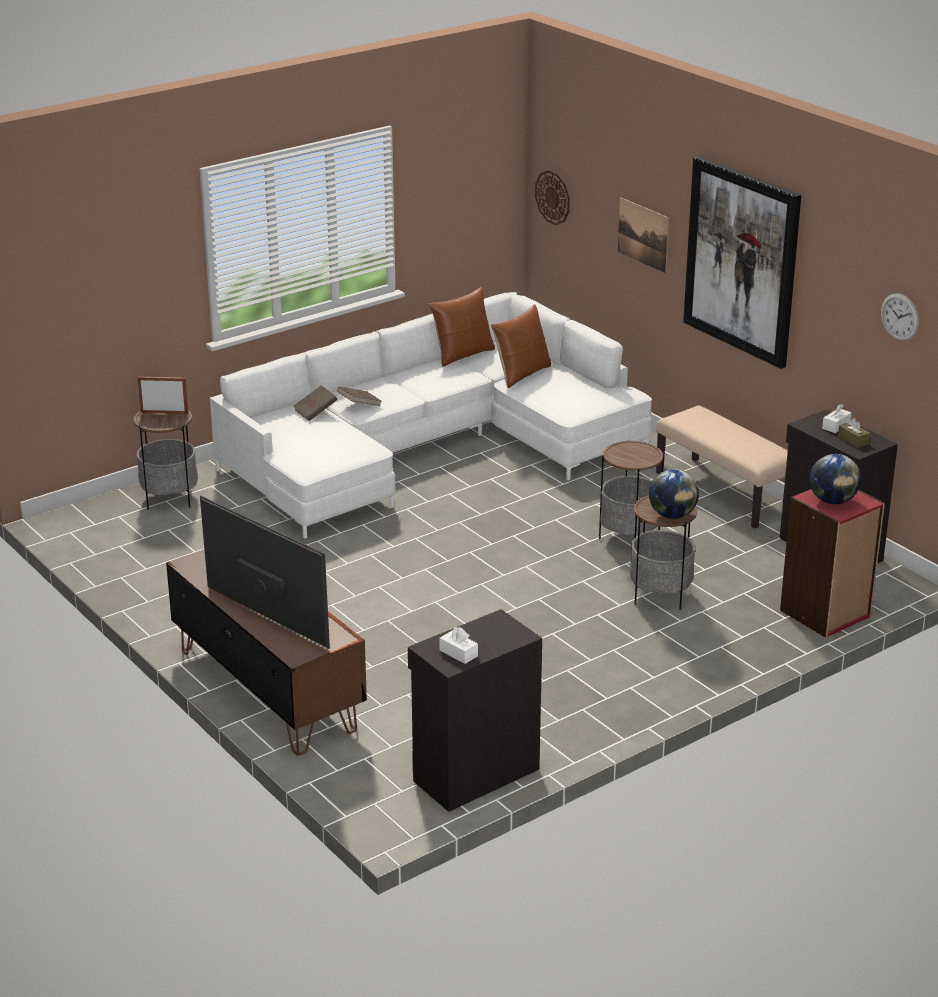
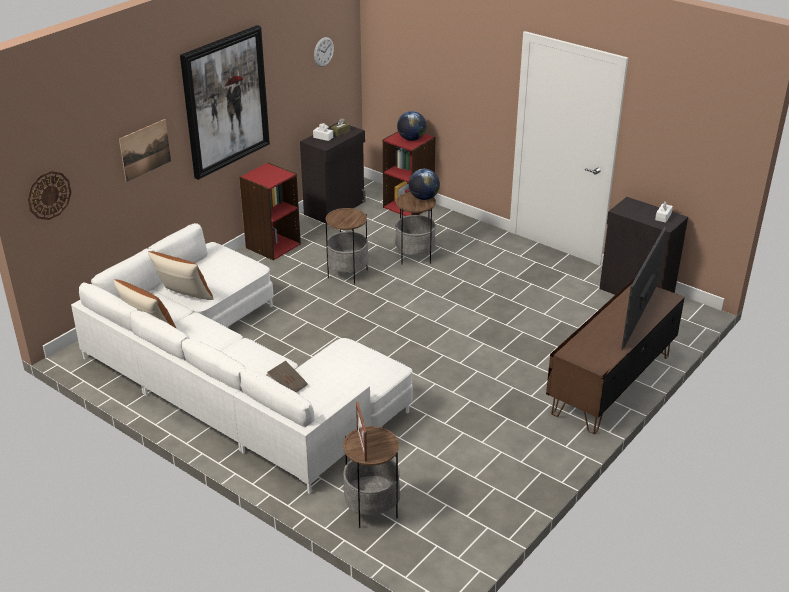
camera: 105 degrees left, 5 degrees up
(359, 405) = (266, 365): brown book -> none
(725, 493) = (272, 245): beige bench -> red bookcase

